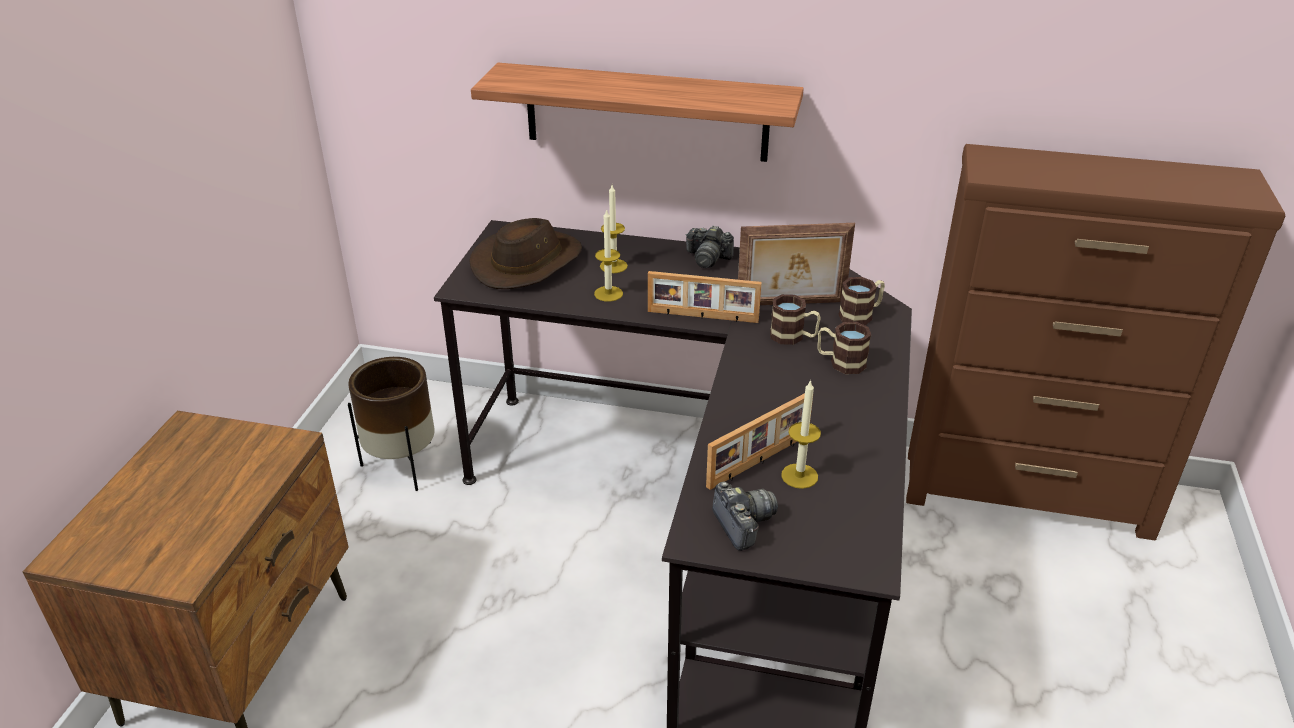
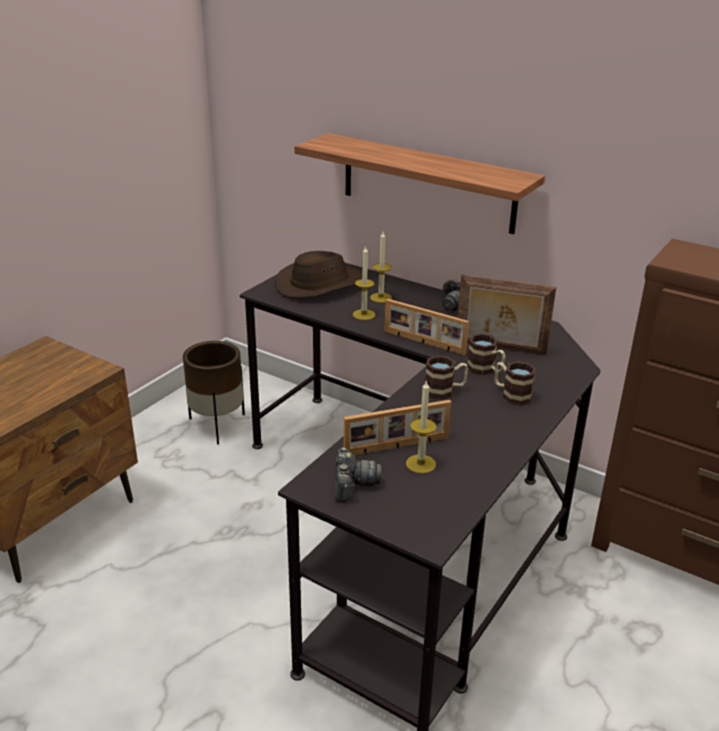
camera: 20 degrees right, 5 degrees down
(861, 315) = (553, 366): mug -> mug (445, 391)

